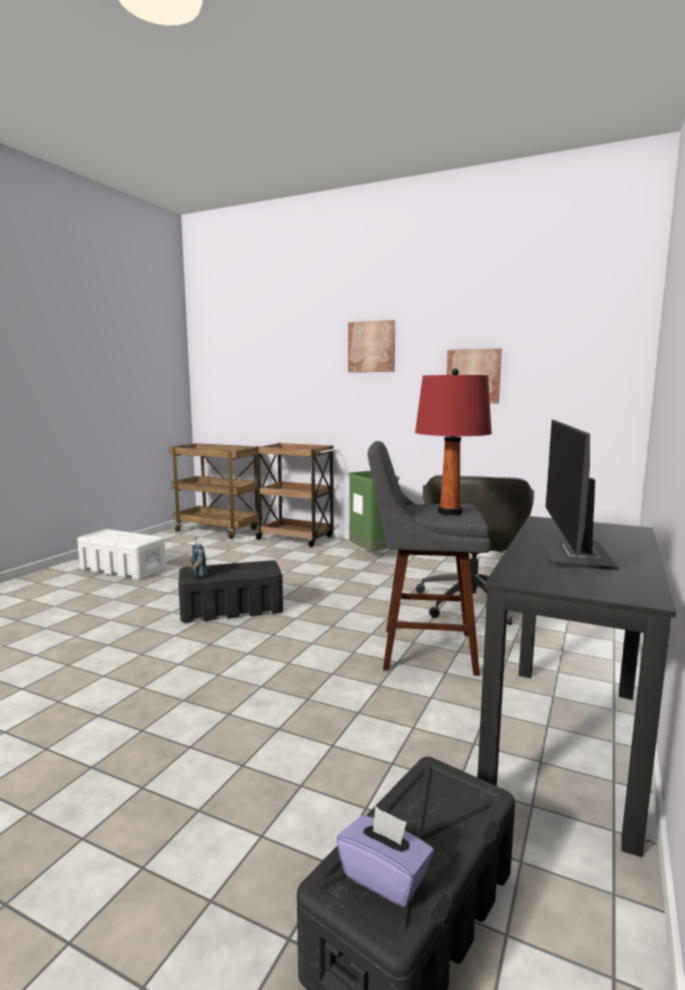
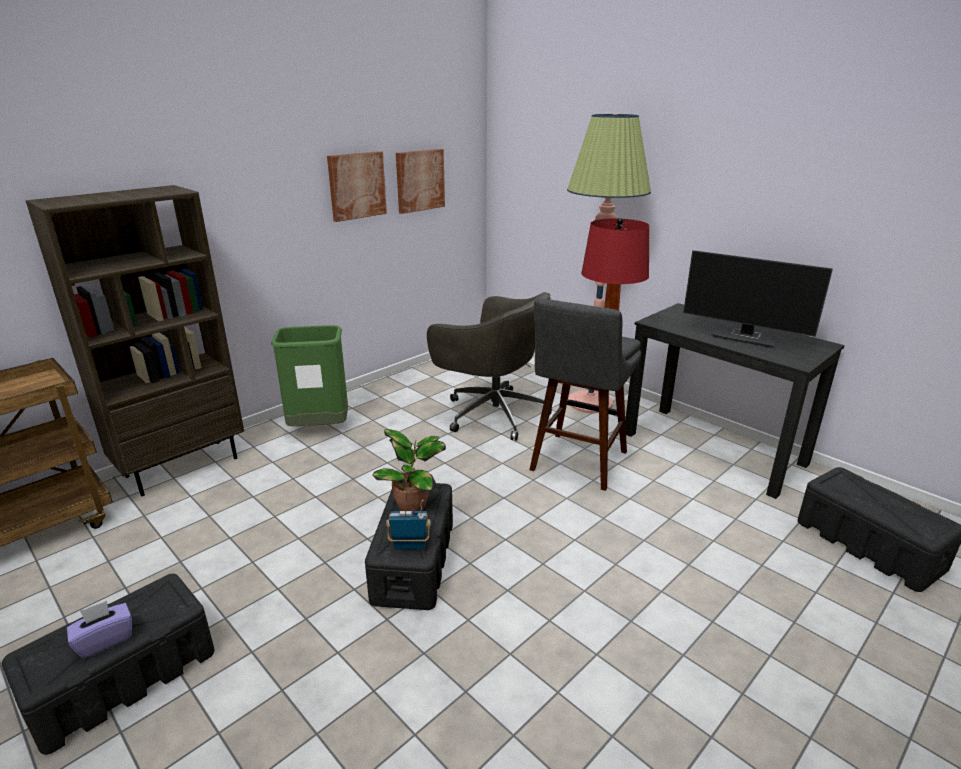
camera: 70 degrees left, 15 degrees up
(123, 569) = (125, 678): white storage box -> black storage box
(244, 568) = (414, 506): none -> potted plant
(296, 538) = (183, 466): brown cart -> brown bookcase
(371, 347) = (225, 156): picture -> picture (419, 180)
(385, 876) = (917, 519): purple tissue box -> purple tissue box (105, 640)
(570, 643) = (590, 402): none -> floor lamp

